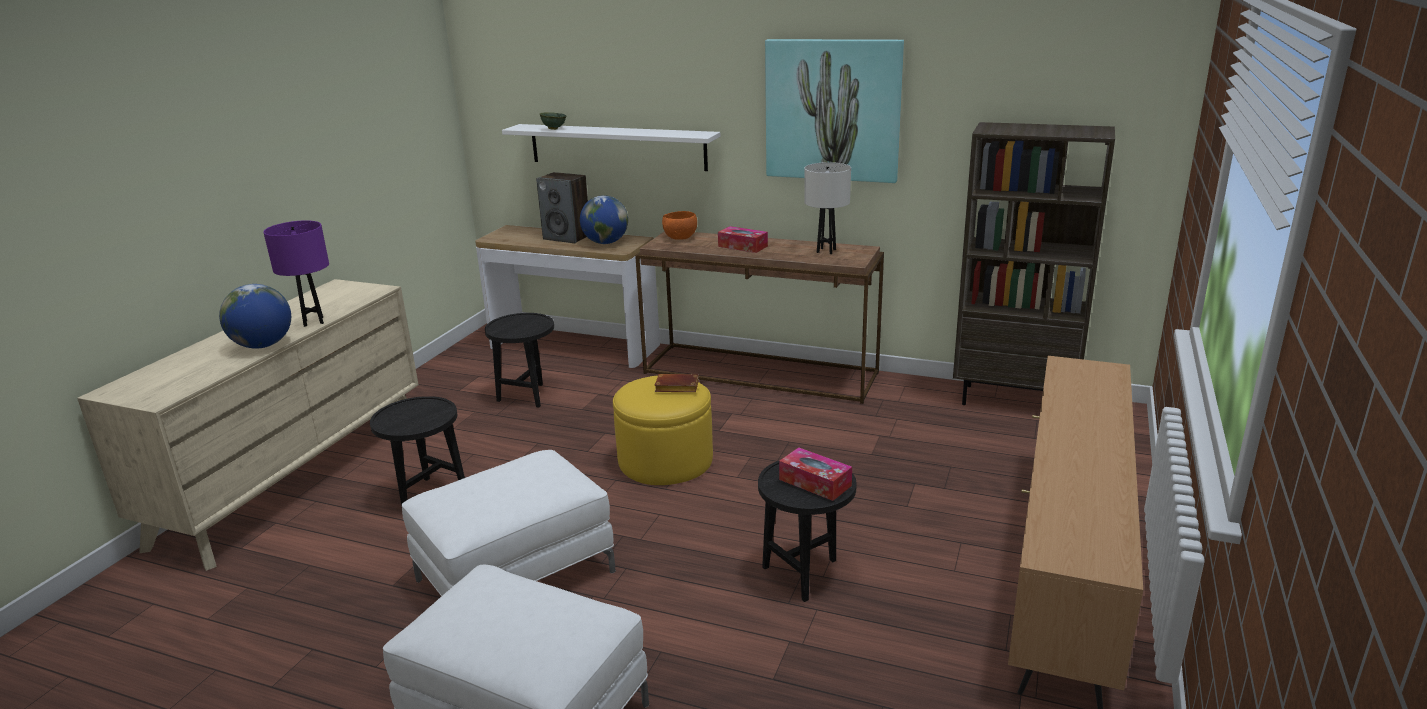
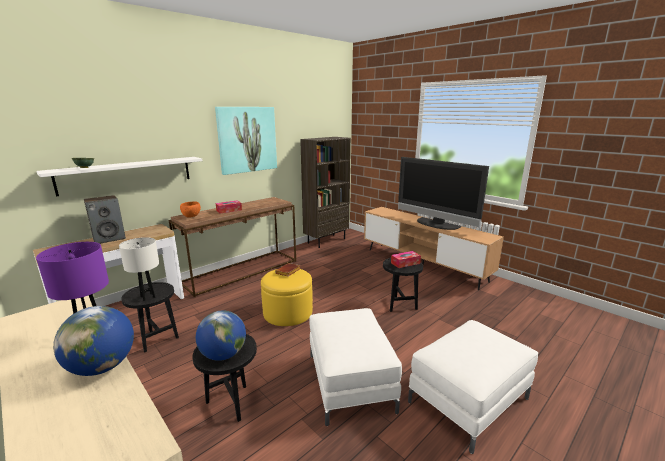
camera: 65 degrees left, 5 degrees down
(605, 243) = (144, 232): globe -> globe (223, 355)
(826, 251) = (263, 202): white table lamp -> white table lamp (148, 297)
(1087, 462) = (436, 224): none -> television

